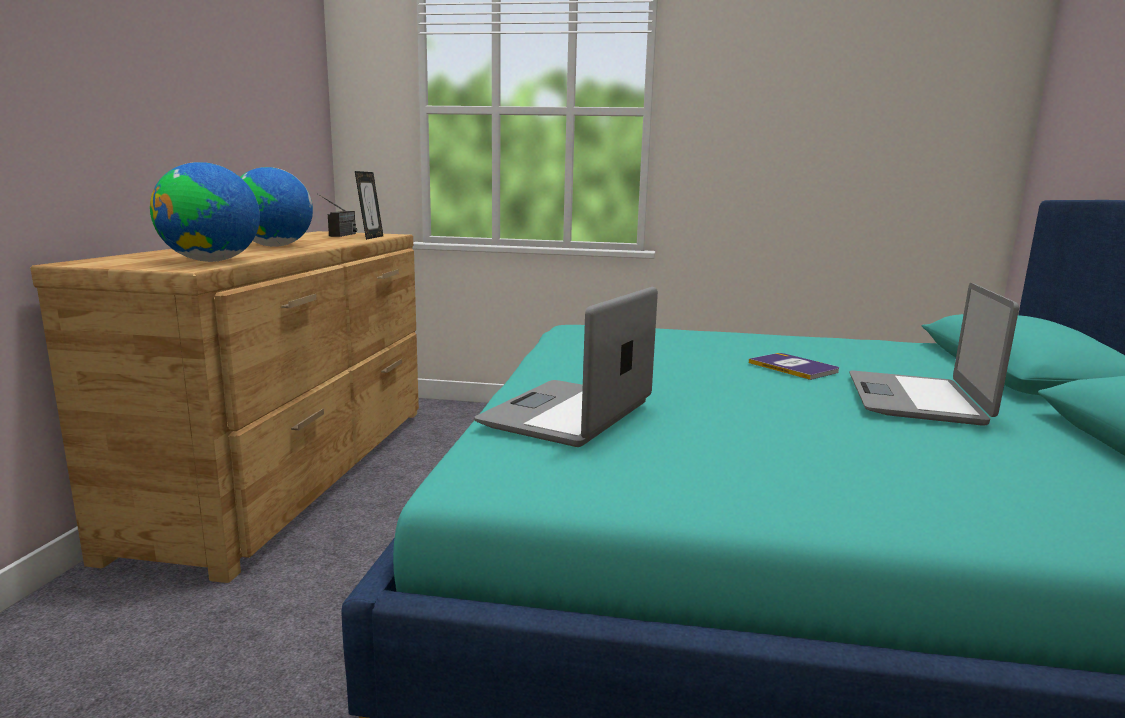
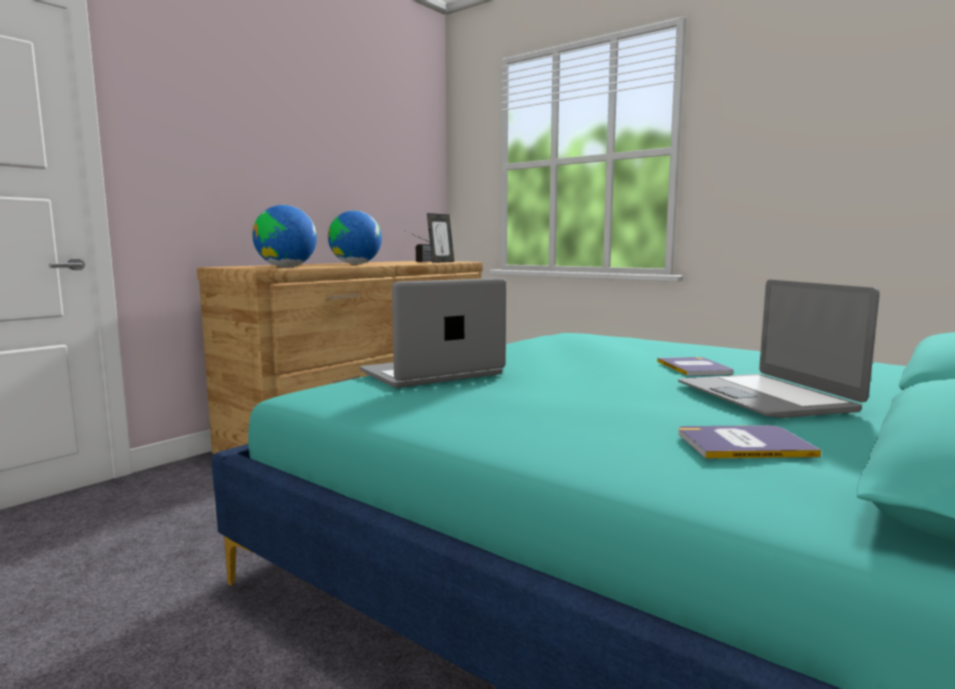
camera: 30 degrees right, 5 degrees down
(916, 399) = (765, 397): laptop -> laptop turned 60 degrees counterclockwise
(1024, 465) = (743, 444): none -> book

